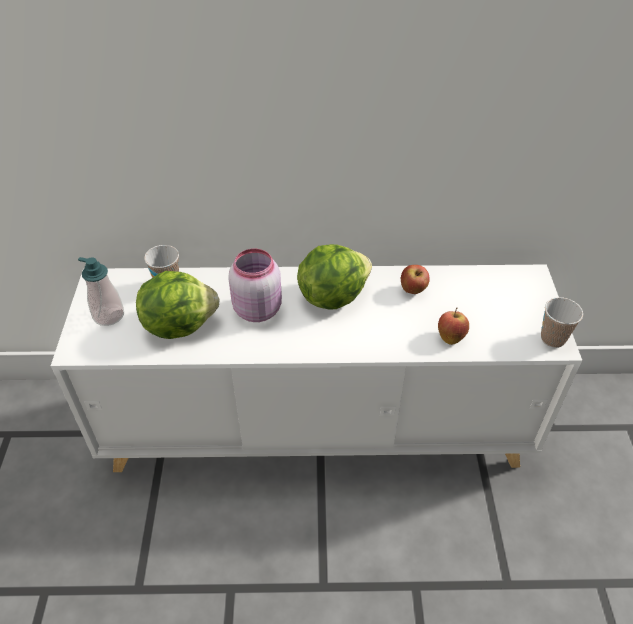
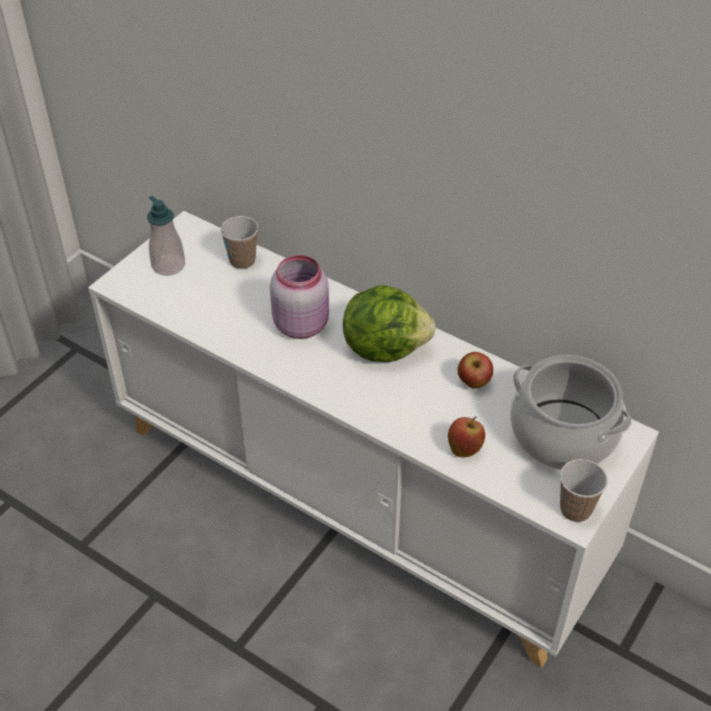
camera: 35 degrees right, 0 degrees up
(179, 324) = (220, 303): lettuce -> none
(498, 296) = (562, 435): none -> cooking pot

